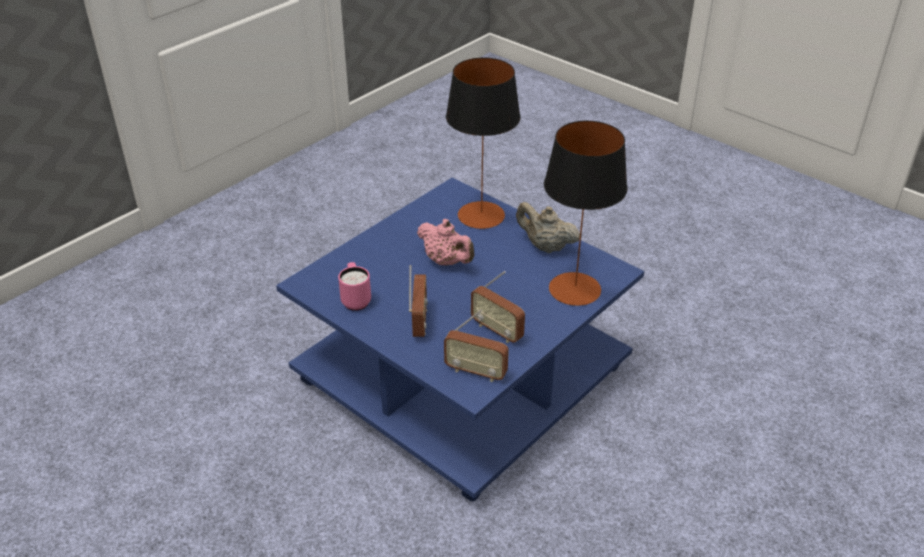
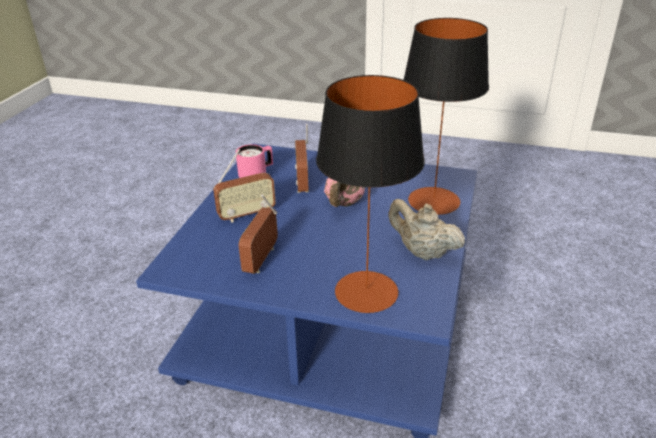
camera: 65 degrees right, 5 degrees down
(476, 372) = (194, 264): radio -> radio (303, 183)
(545, 246) = (422, 252): beige teapot -> beige teapot turned 60 degrees counterclockwise

